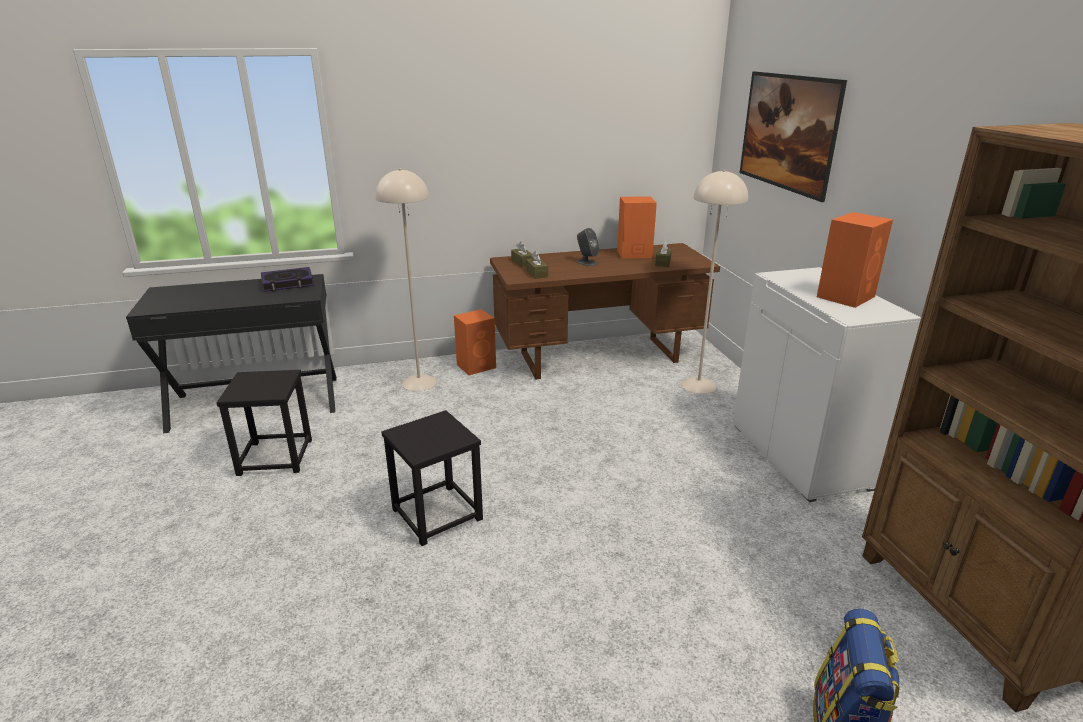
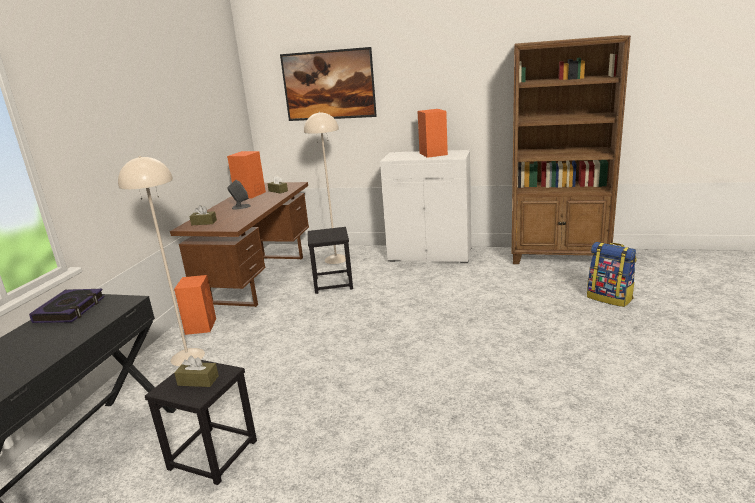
camera: 60 degrees left, 5 degrees down
(437, 515) = (383, 375): black stool -> black stool (333, 283)
(537, 273) = (234, 221): brown tissue box -> brown tissue box (198, 380)

